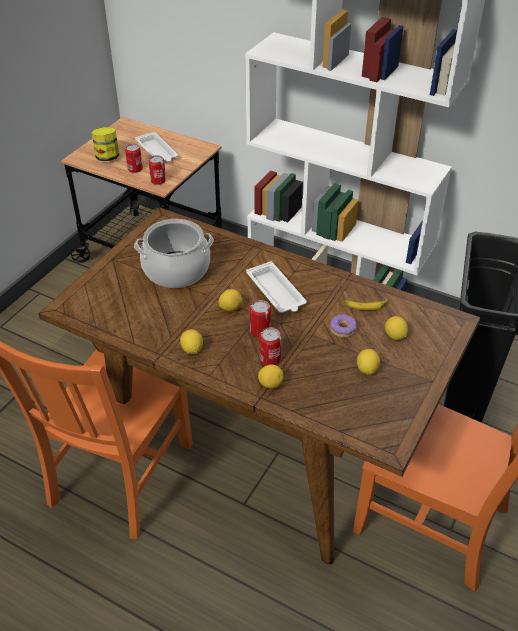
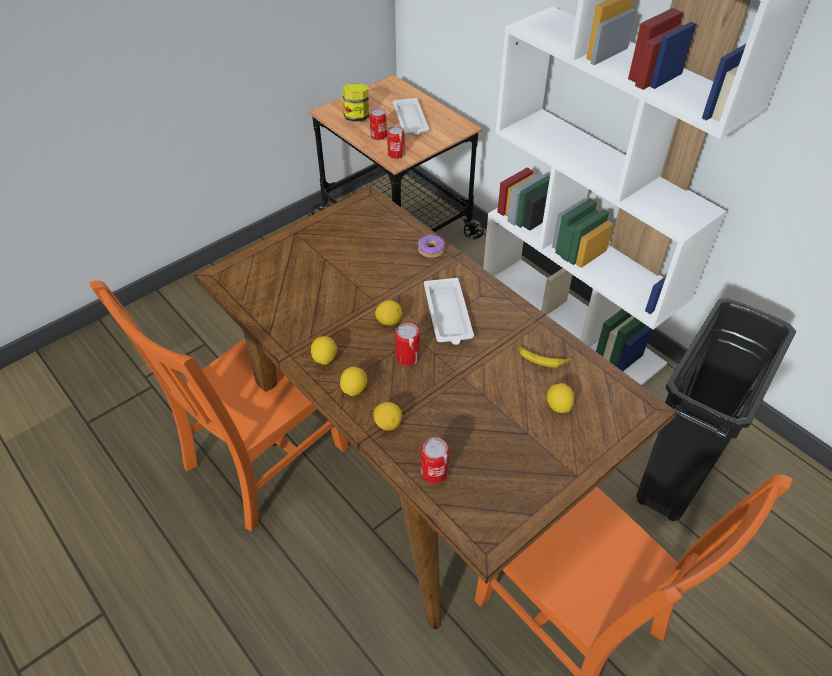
camera: 20 degrees right, 5 degrees up
(176, 270) = (353, 262): cooking pot -> none
(270, 359) = (402, 393): can -> can (434, 472)
(343, 330) = (501, 381): donut -> donut (431, 250)
(367, 369) = (505, 438): lemon -> lemon (354, 389)

